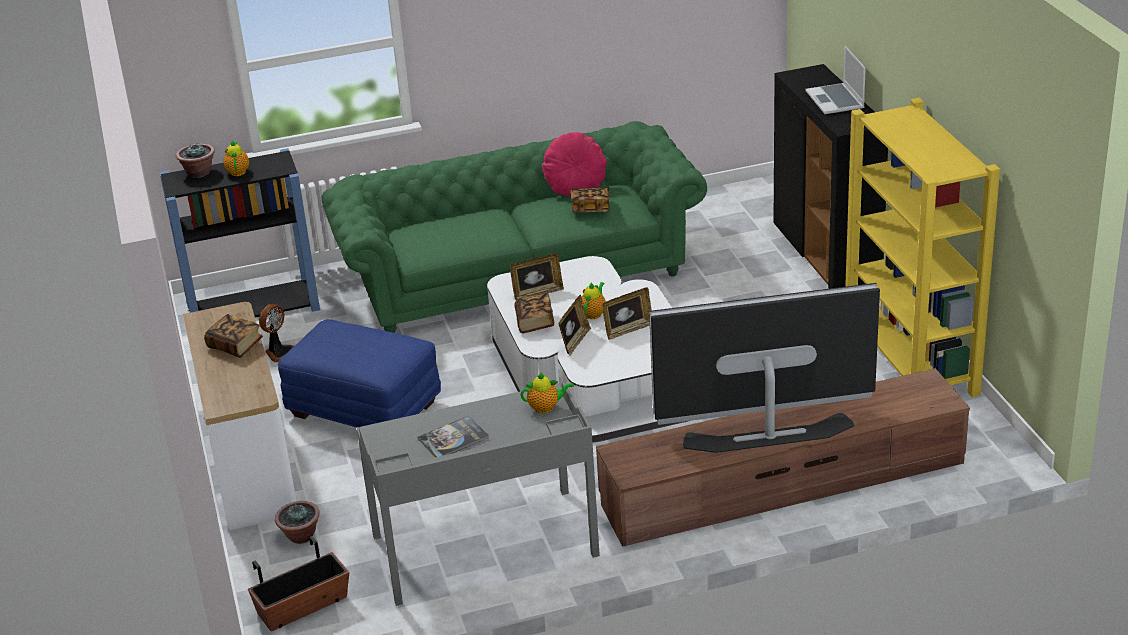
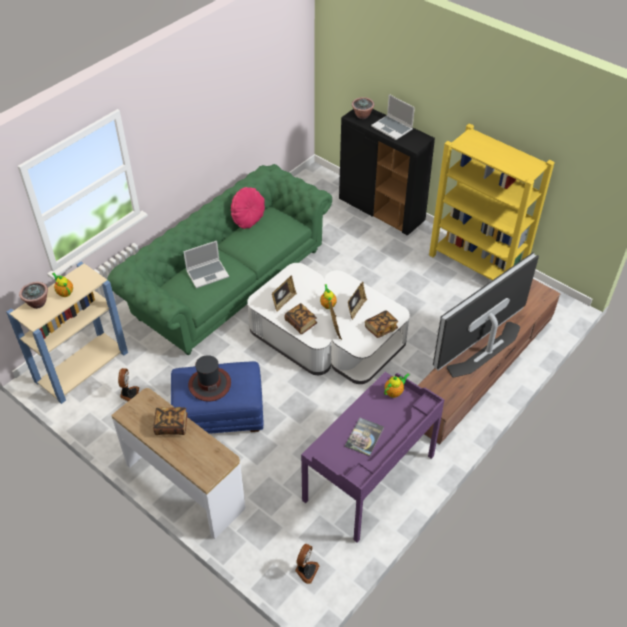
camera: 35 degrees left, 15 degrees up
(254, 307) = (82, 366): black bookcase -> beige bookcase
(300, 536) = (261, 522): potted plant -> potted plant (362, 116)
(303, 606) = (306, 570): planter -> fan
(347, 343) = (209, 384): none -> hat
(461, 229) = (208, 274): none -> laptop
(485, 546) = (370, 478): grey desk -> purple desk
(590, 208) = (270, 232): book -> book (381, 328)

